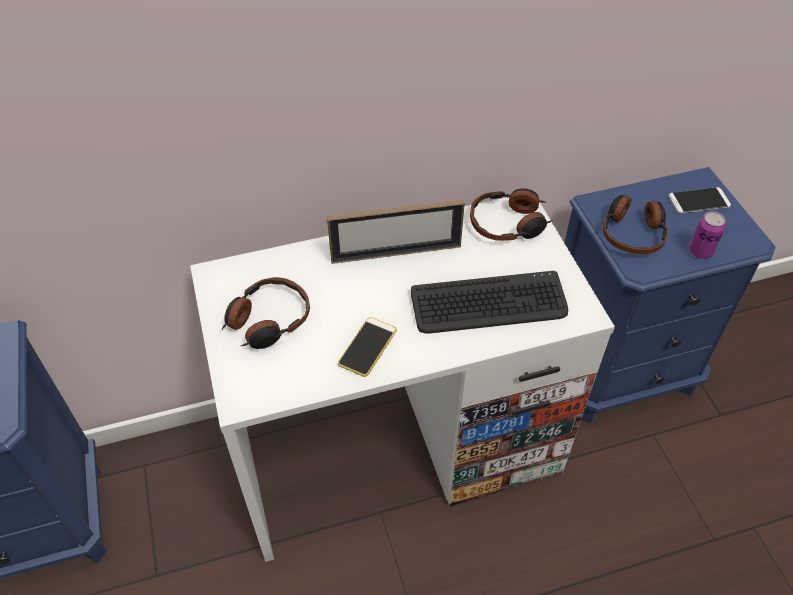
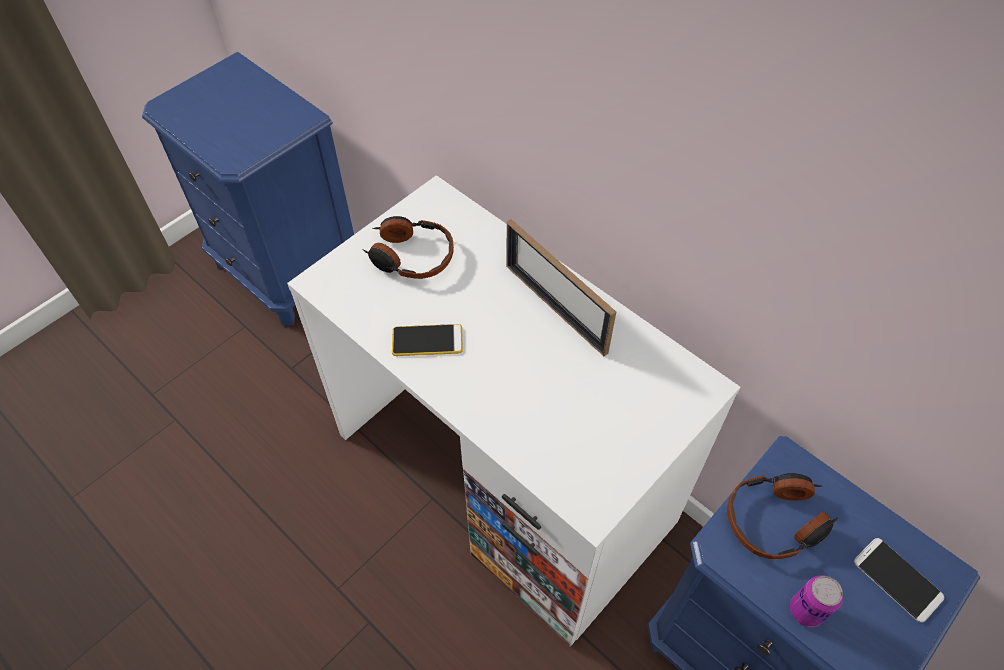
camera: 60 degrees right, 5 degrees up
(489, 304) = (544, 414): keyboard -> none
(508, 224) = (670, 384): headphones -> none

